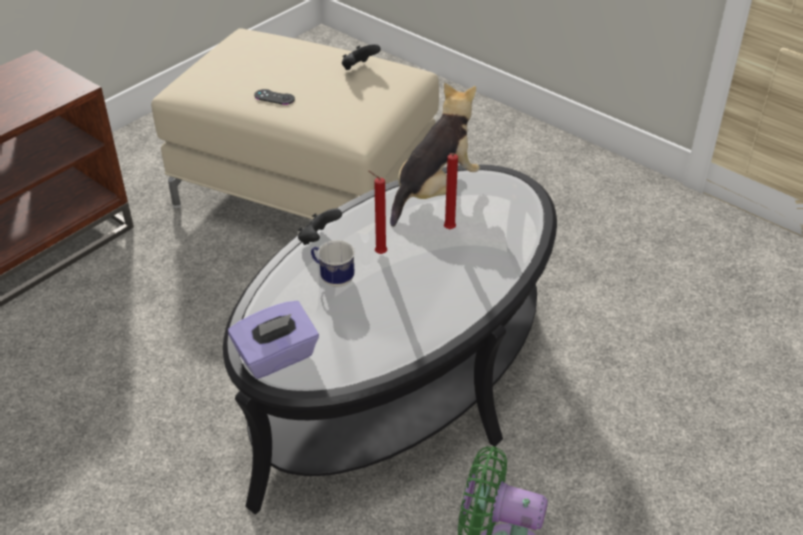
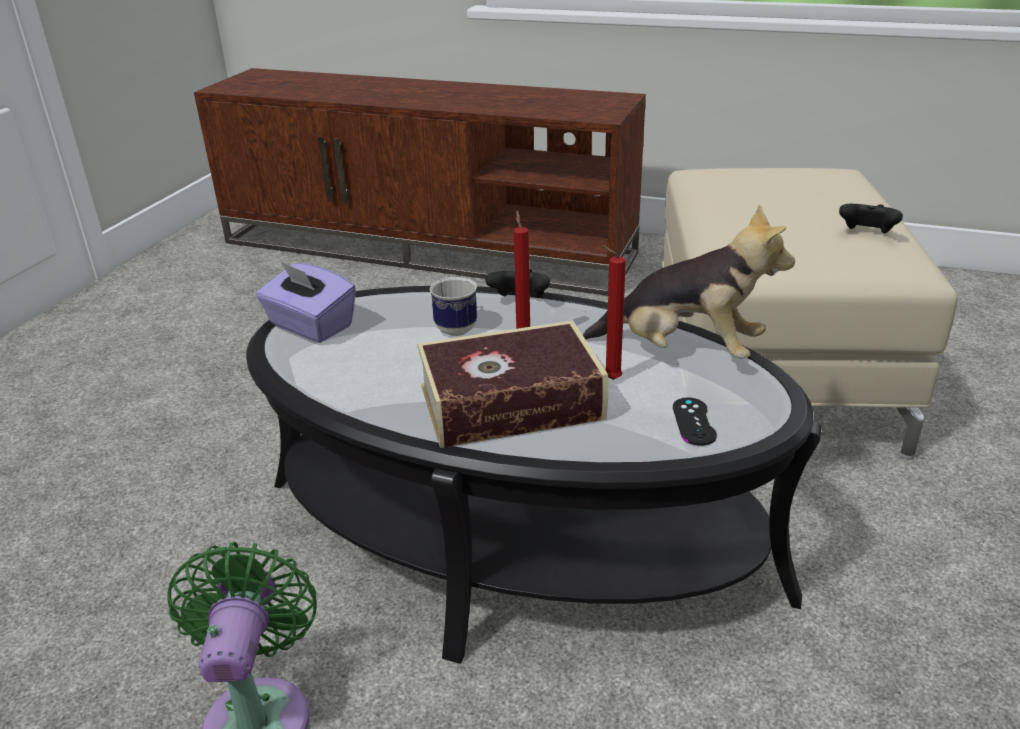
camera: 70 degrees right, 10 degrees down
(274, 97) = (736, 208): black game controller -> black game controller (694, 421)
(452, 278) = (511, 403): none -> book

